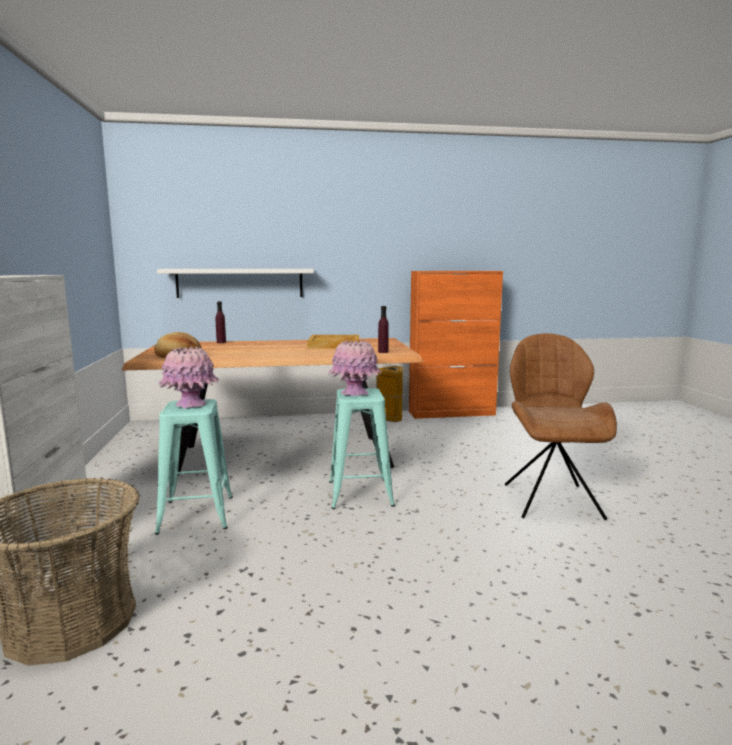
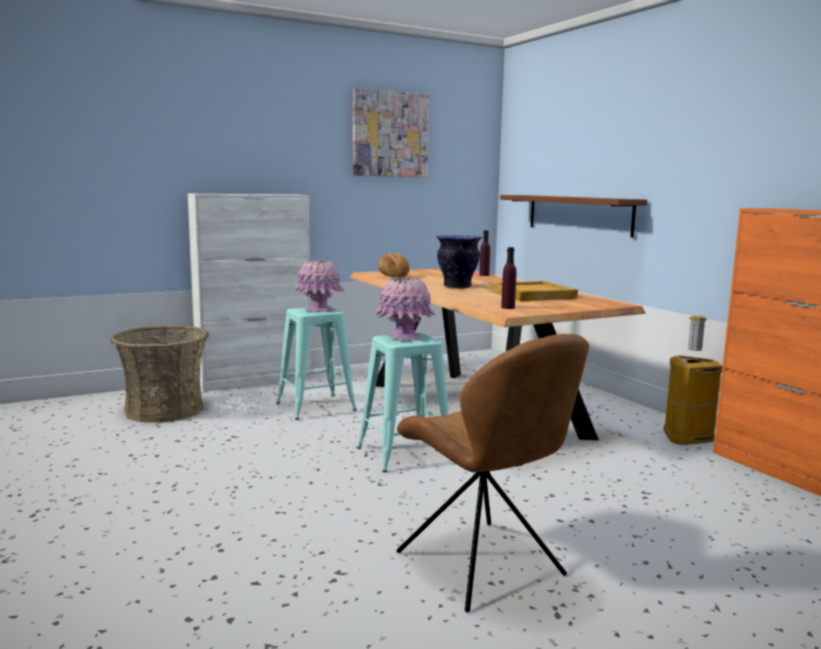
camera: 70 degrees right, 0 degrees up
(60, 200) = (390, 134): none -> picture
(240, 283) = (578, 214): white shelf -> brown shelf
(274, 351) = (456, 287): none -> vase
(551, 499) = (483, 567): brown chair -> brown chair turned 75 degrees clockwise

